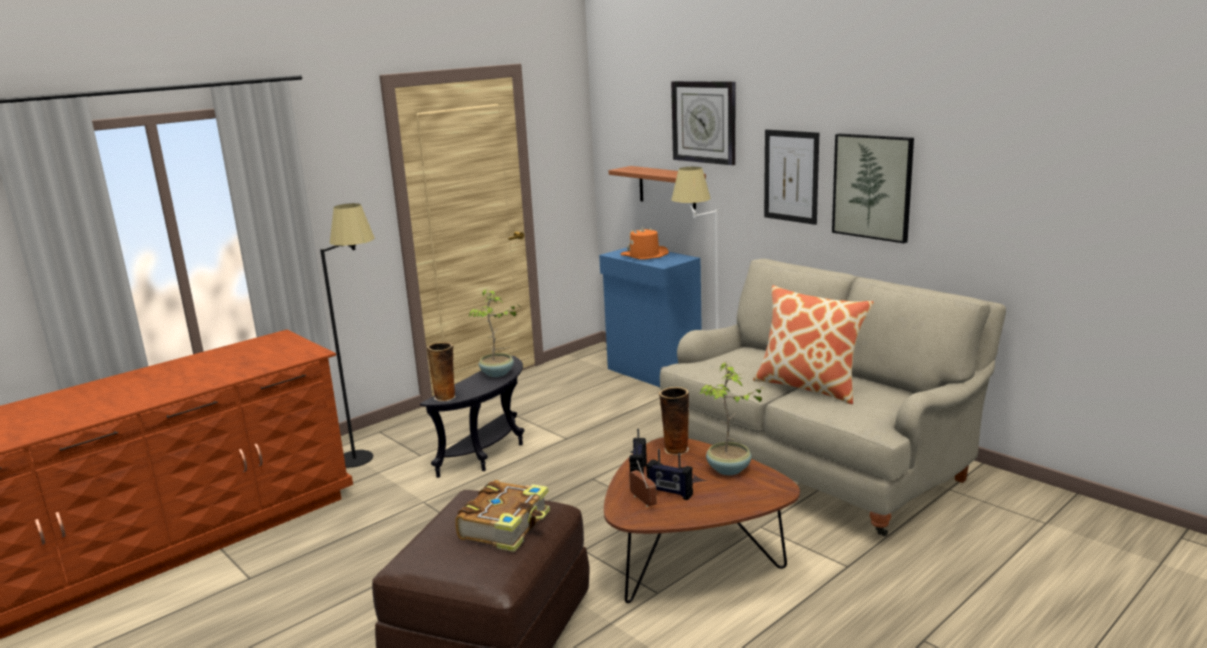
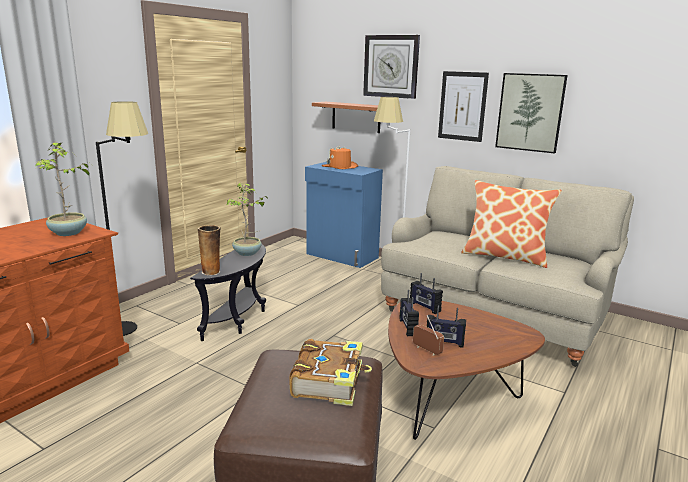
camera: 15 degrees left, 0 degrees up
(675, 449) = (424, 307): vase -> radio
(729, 470) = (478, 321): potted plant -> potted plant (68, 233)

